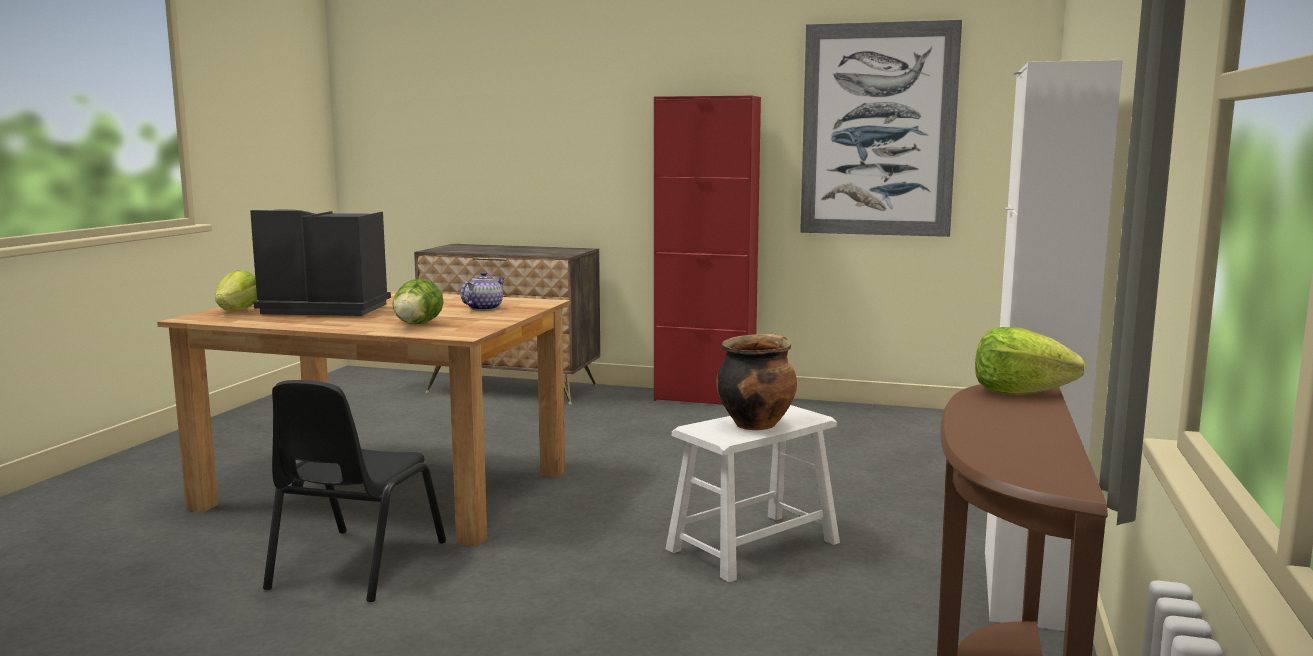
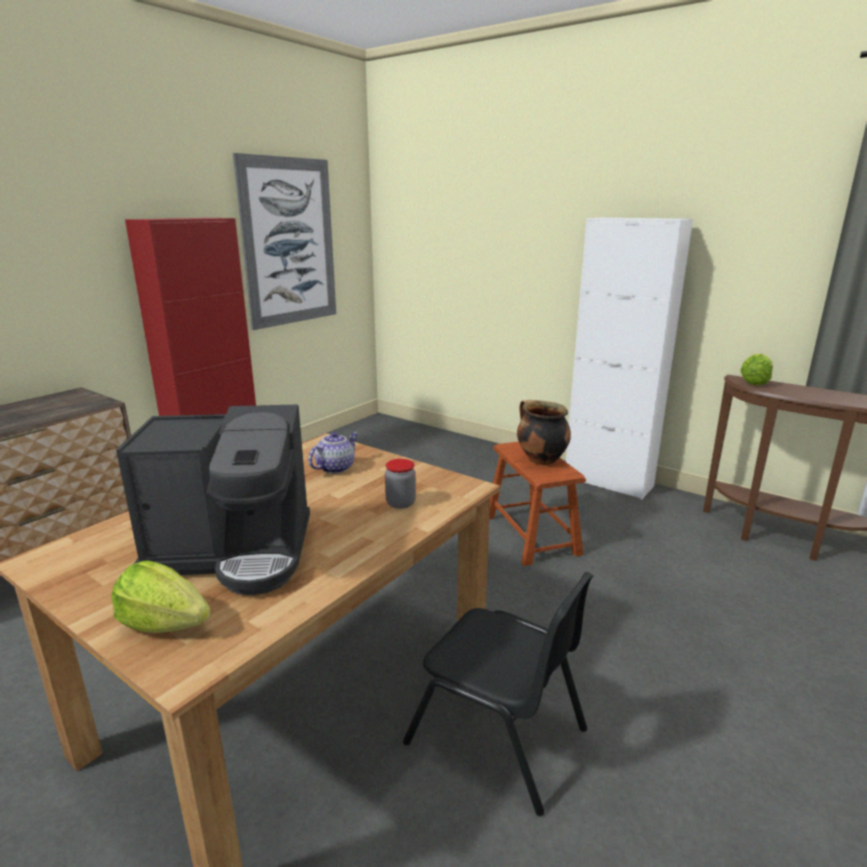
camera: 70 degrees left, 10 degrees up
(323, 309) = (235, 552): coffee machine -> coffee machine turned 120 degrees counterclockwise
(416, 325) = (400, 503): lettuce -> jar
(483, 308) = (335, 468): teapot -> teapot turned 75 degrees clockwise
(753, 546) = (531, 535): white stool -> brown stool

